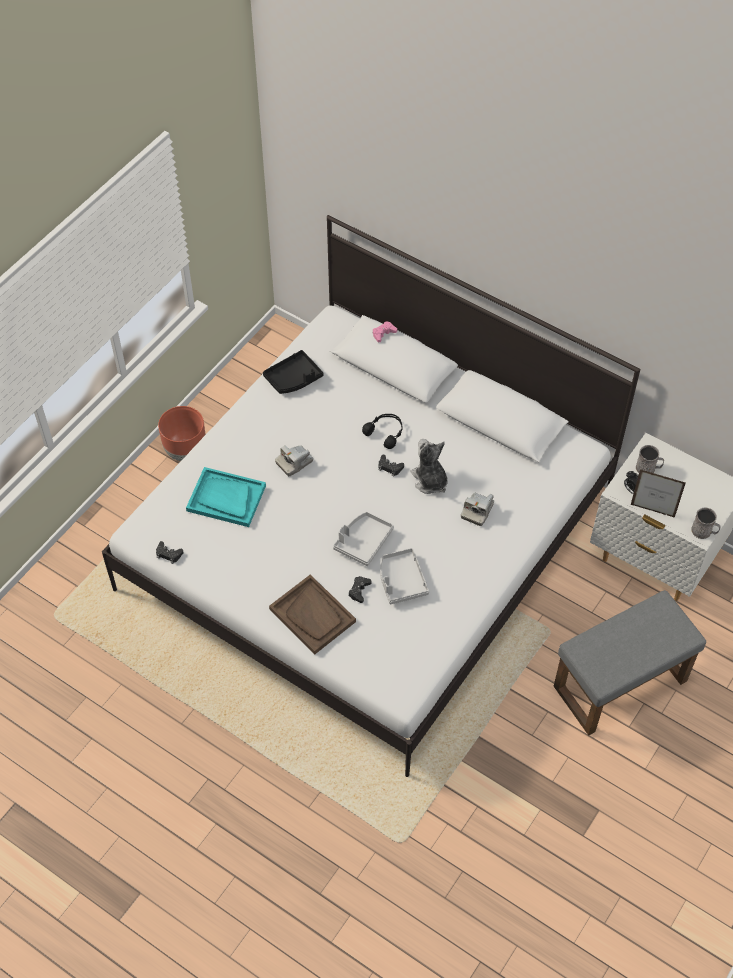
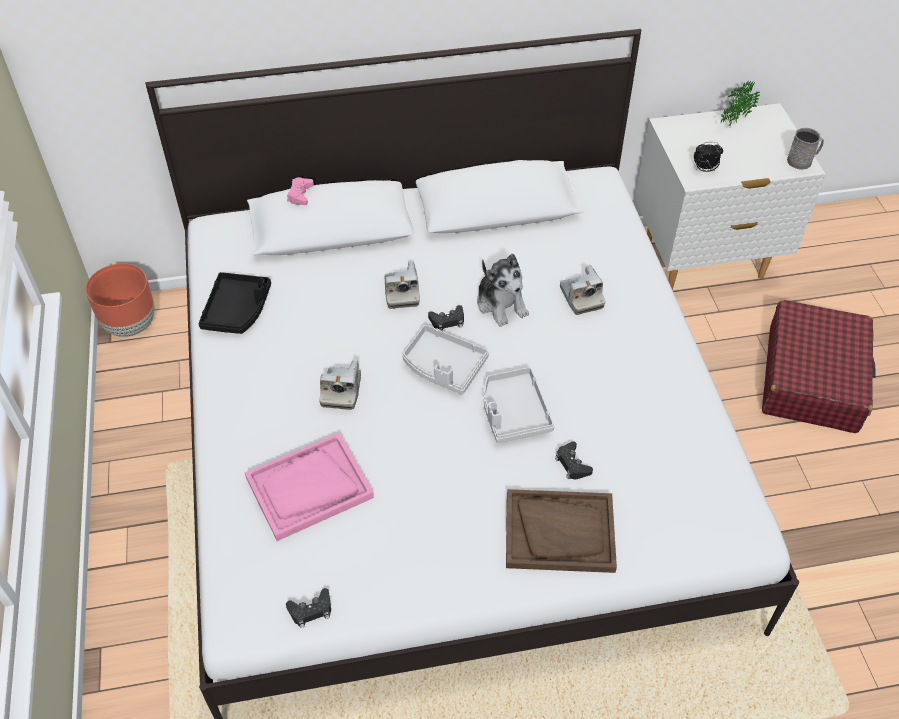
camera: 45 degrees left, 5 degrees down
(185, 450) = (142, 503): brown planter -> brown planter (130, 325)
(226, 498) = (309, 488): turquoise tray -> pink tray
(385, 432) = (401, 292): black headphones -> camera
(401, 581) = (599, 419): grey tray -> grey tray (443, 367)
(429, 480) = (501, 304): plush toy -> plush toy turned 135 degrees counterclockwise
(620, 682) = (812, 378): grey ottoman -> red suitcase
(648, 468) = (691, 144): grey mug -> none
(652, 511) = (743, 174): picture frame -> none
(697, 474) = (733, 122): none -> potted plant

